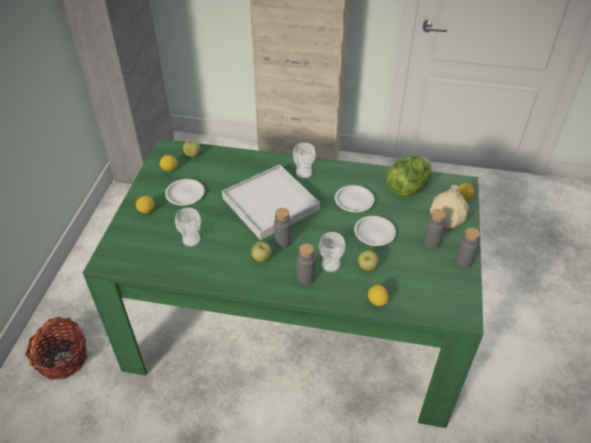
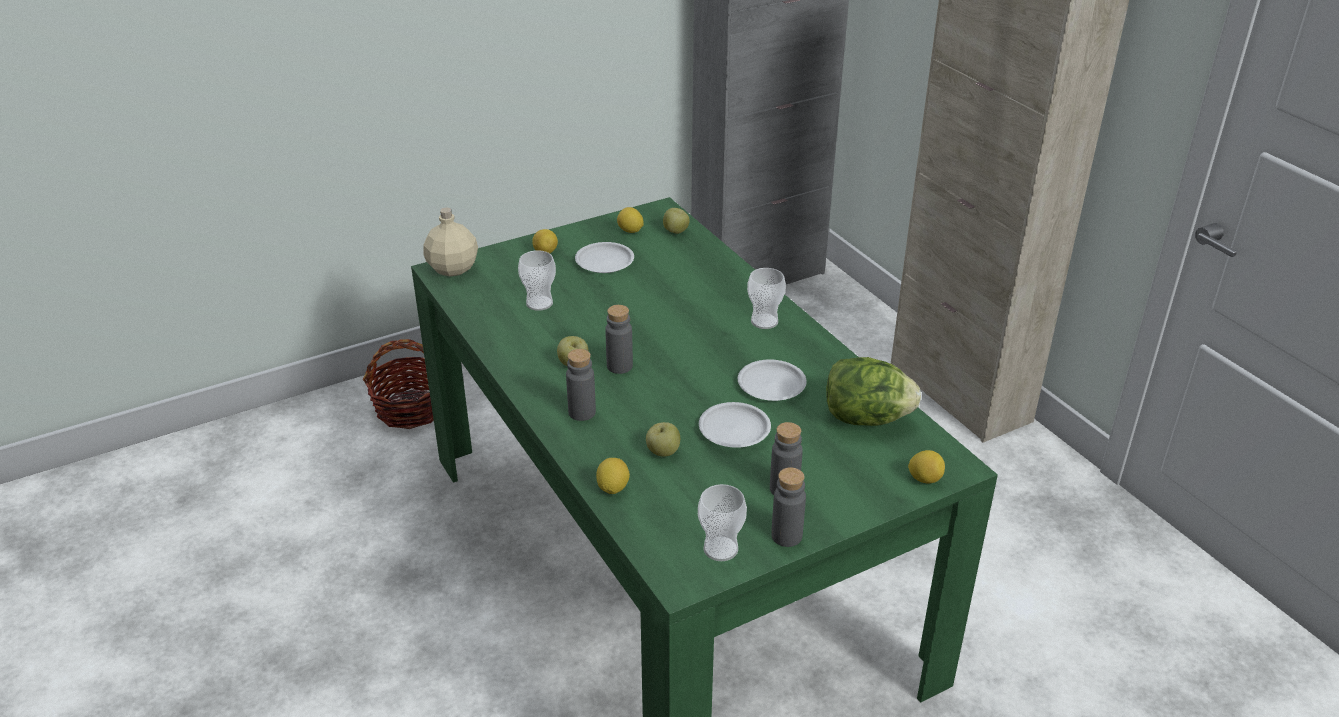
camera: 50 degrees right, 10 degrees down
(271, 204) = (672, 325): white tray -> none
(330, 265) = (629, 421): cup -> cup (720, 549)
(445, 220) = (850, 482): beige bottle -> beige bottle (452, 268)

